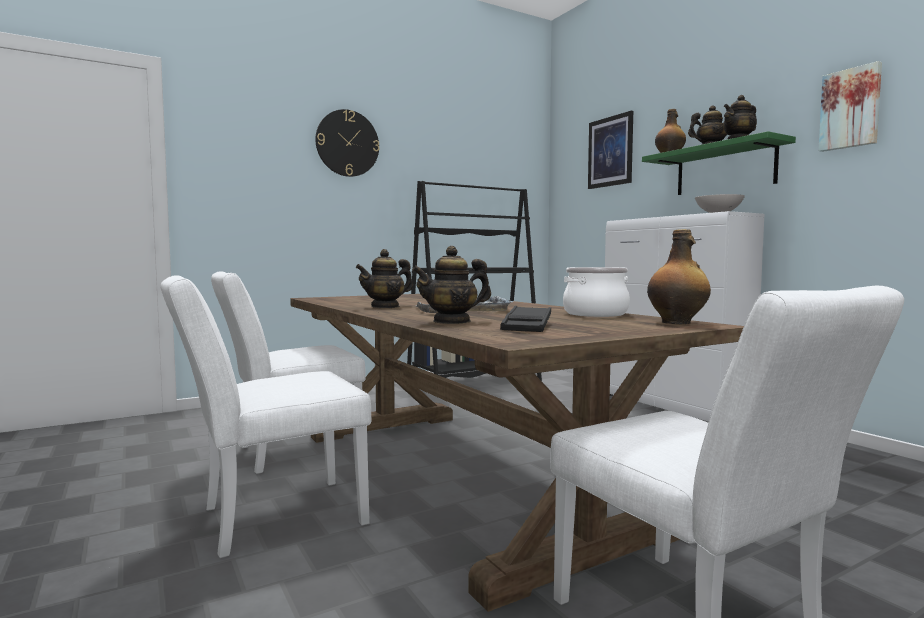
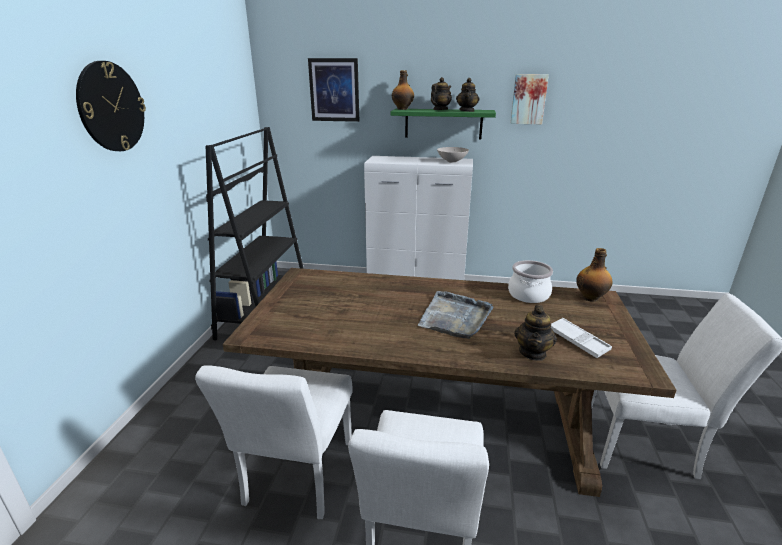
camera: 50 degrees left, 20 degrees up
(385, 307) = (396, 335): teapot -> none
(527, 326) = (577, 341): black tray -> white tray

